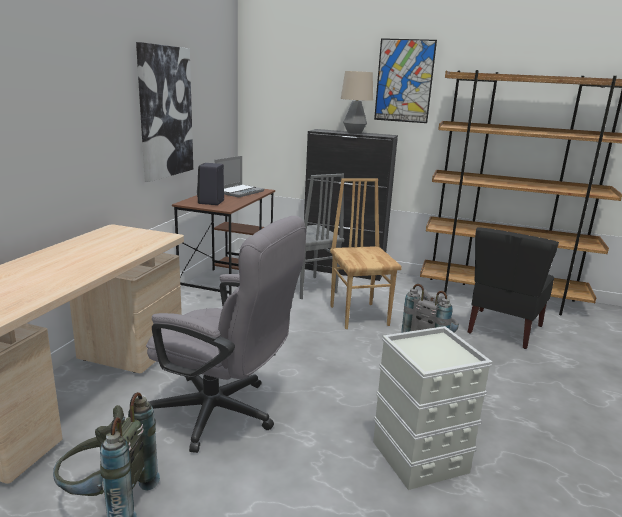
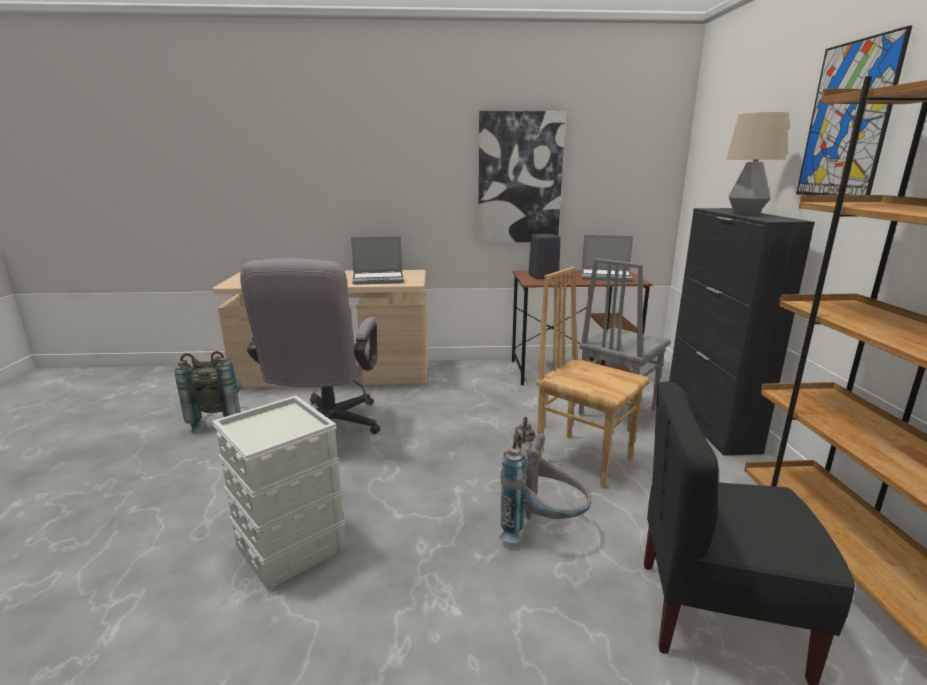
camera: 70 degrees right, 0 degrees up
(124, 244) = (379, 279): none -> laptop
(360, 315) = (584, 459): brown chair -> brown chair turned 105 degrees counterclockwise

